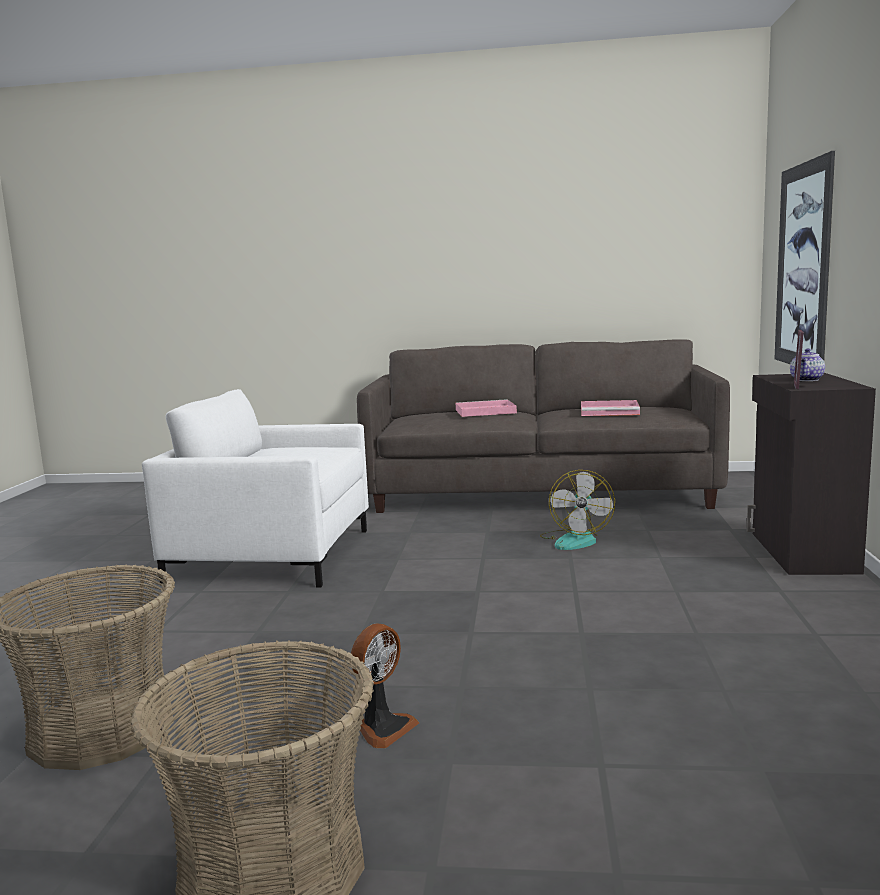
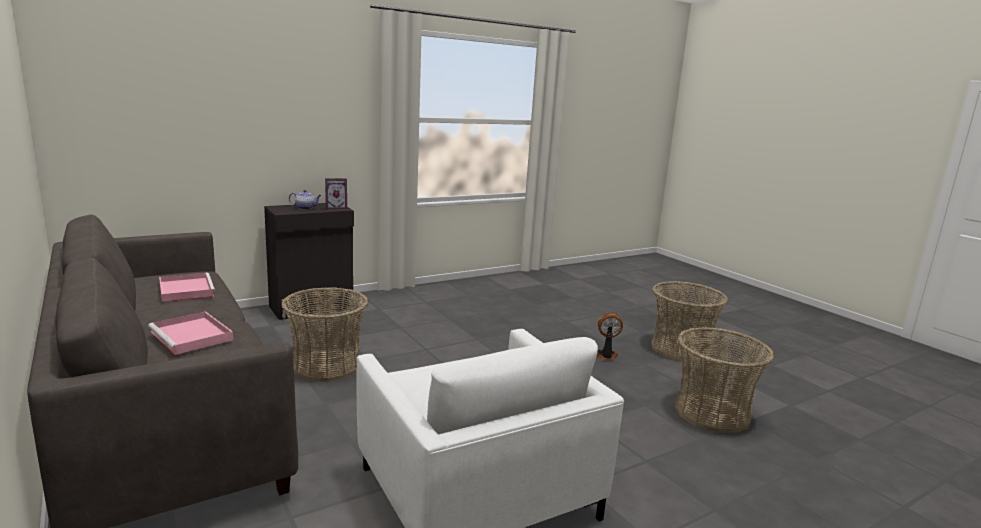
camera: 130 degrees left, 5 degrees up
(575, 540) = (326, 366): fan -> basket
(802, 266) = (179, 136): picture -> none

